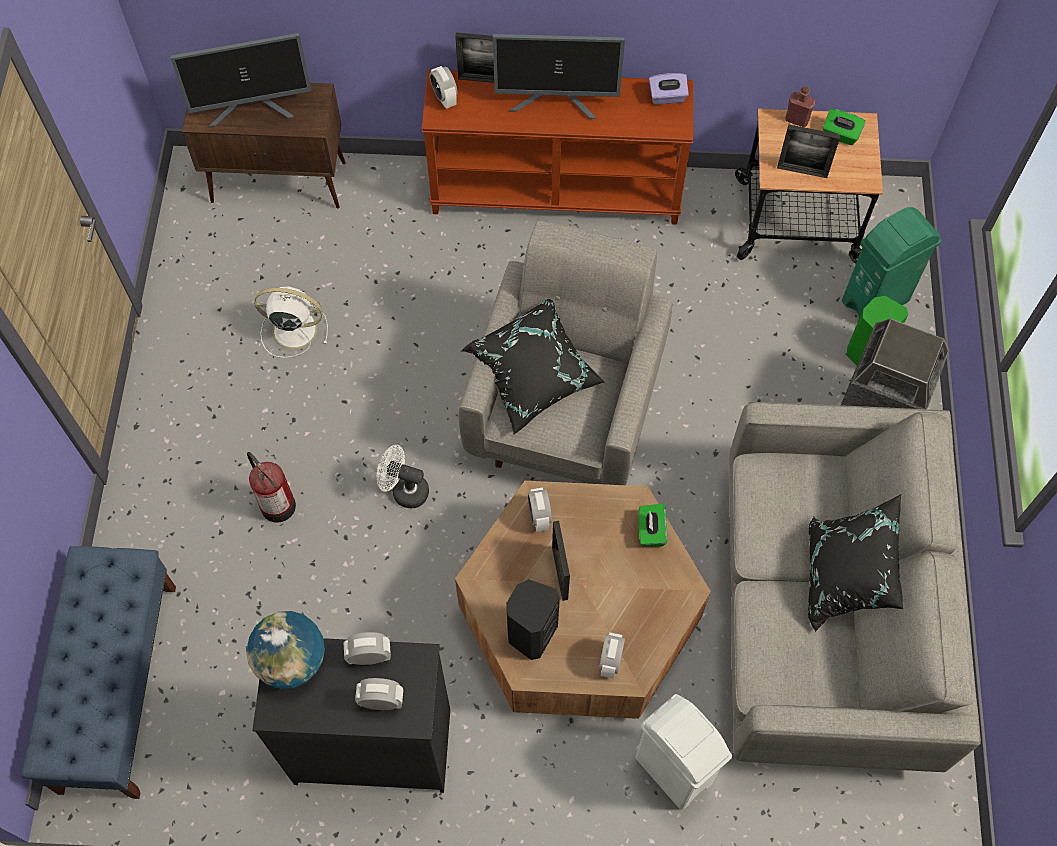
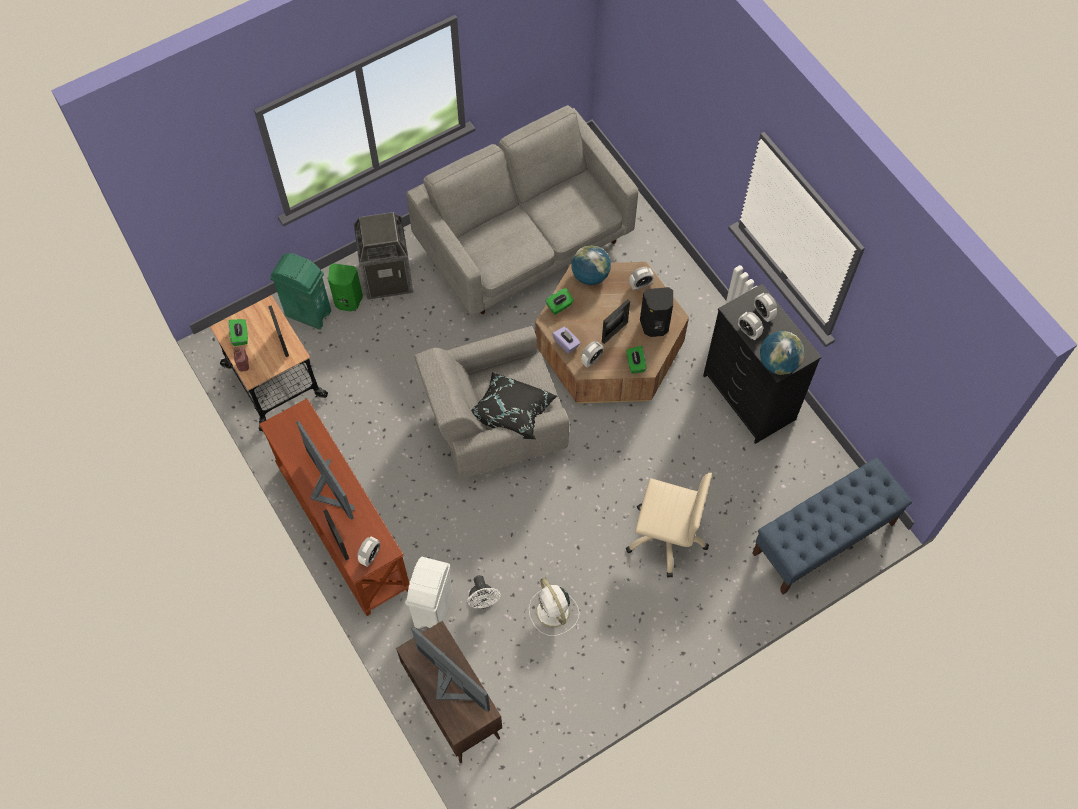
camera: 125 degrees left, 0 degrees up
(276, 504) = (666, 536): fire extinguisher -> beige office chair
(404, 490) = (606, 476): white fan -> white fan (483, 601)
(492, 566) = (635, 364): none -> green tissue box
(667, 97) = (283, 430): purple tissue box -> purple tissue box (566, 344)
(672, 769) = (651, 265): white trash can -> white trash can (433, 610)
(673, 603) = (590, 275): none -> globe
(843, 578) = (523, 208): black pillow -> none

